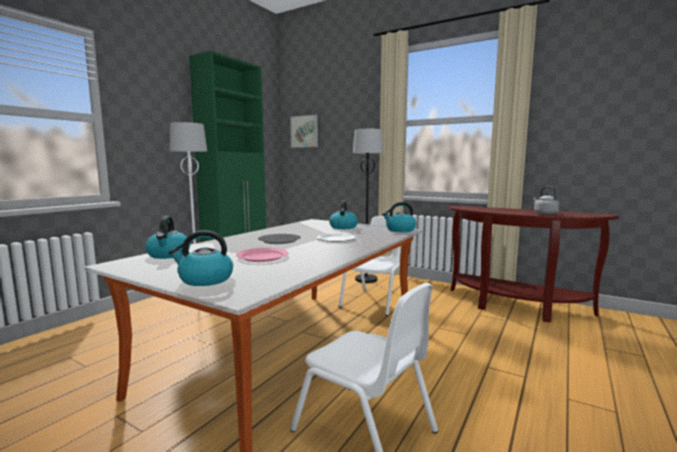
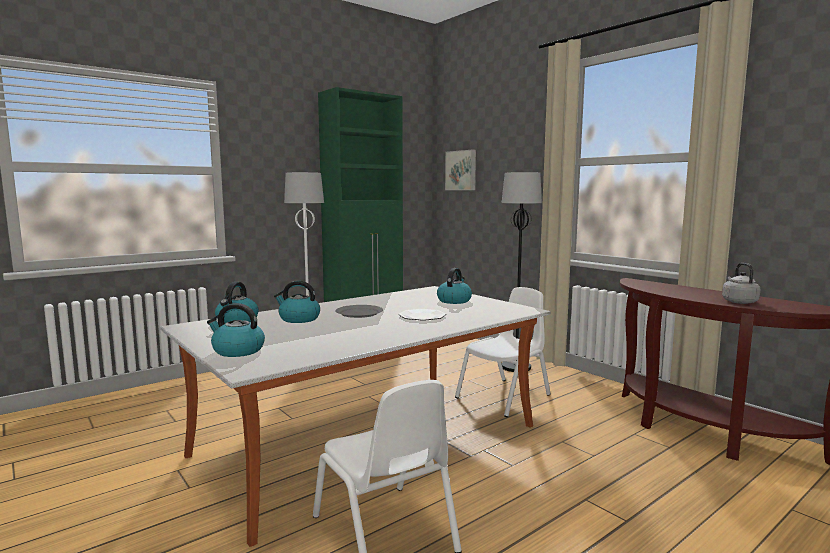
camera: 20 degrees right, 0 degrees up
(262, 257) = (316, 331): pink plate -> none
(400, 230) = (517, 310): kettle -> kettle (298, 319)

